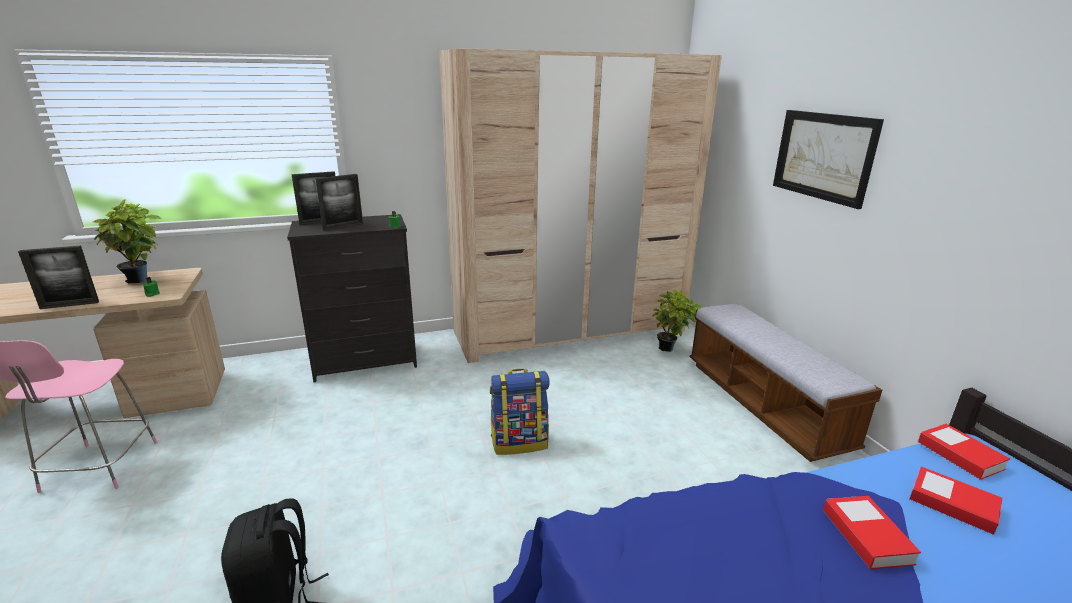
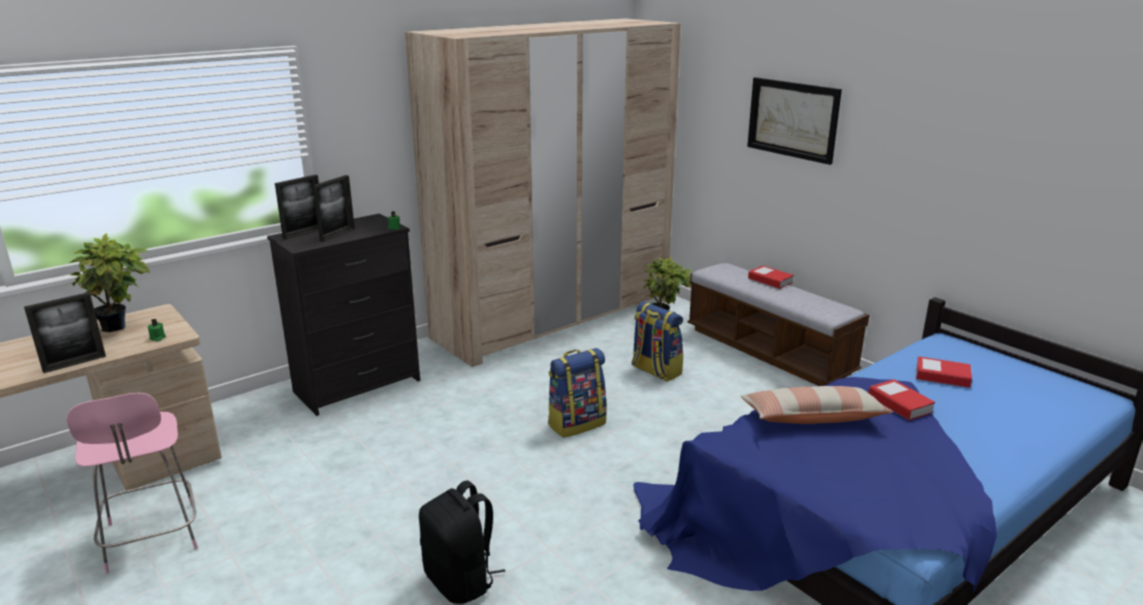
camera: 20 degrees left, 0 degrees up
(631, 401) = (655, 371): none -> backpack
(724, 526) = (812, 418): none -> pillow
(959, 455) = (937, 347): book -> book (770, 280)

